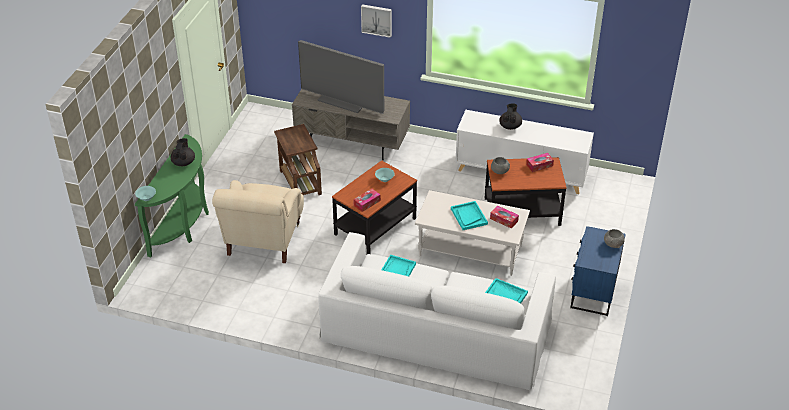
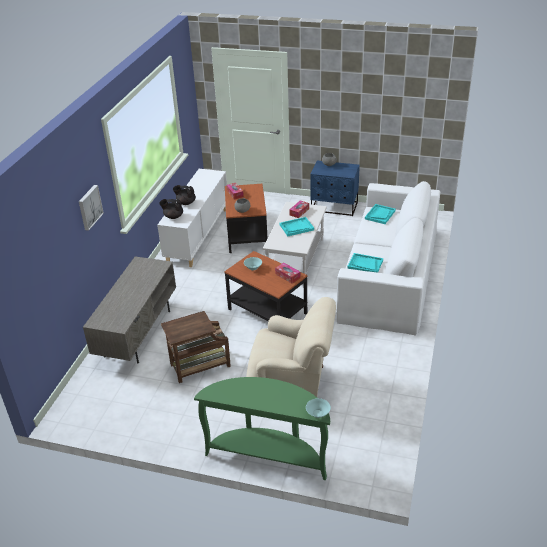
camera: 90 degrees left, 5 degrees down
(183, 162) = (250, 391): black teapot -> black teapot (173, 216)
(343, 101) = (126, 297): television -> none

